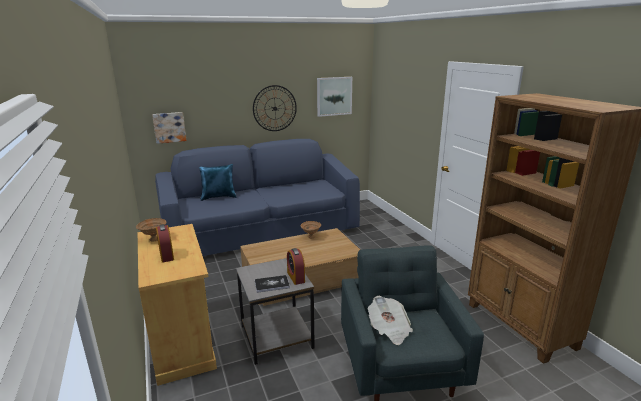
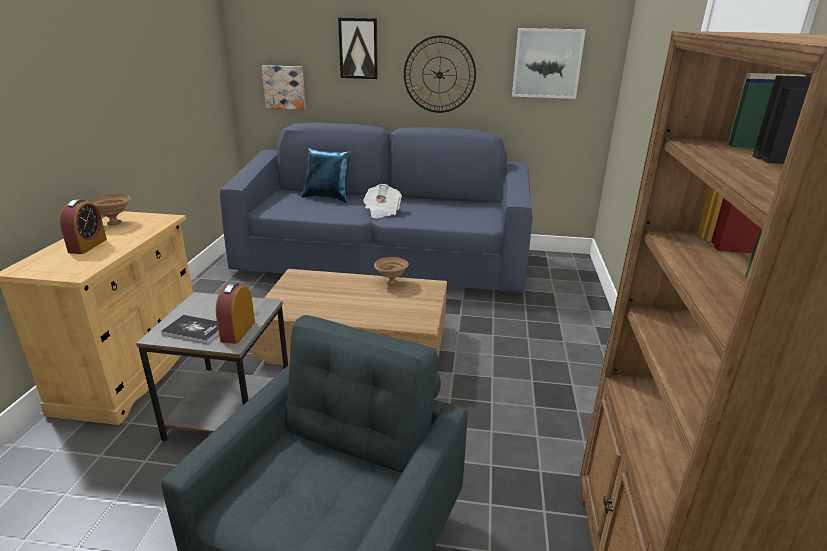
camera: 30 degrees right, 5 degrees up
(222, 97) = (358, 48): none -> picture
(389, 329) = (276, 476): newspaper -> newspaper (382, 211)

